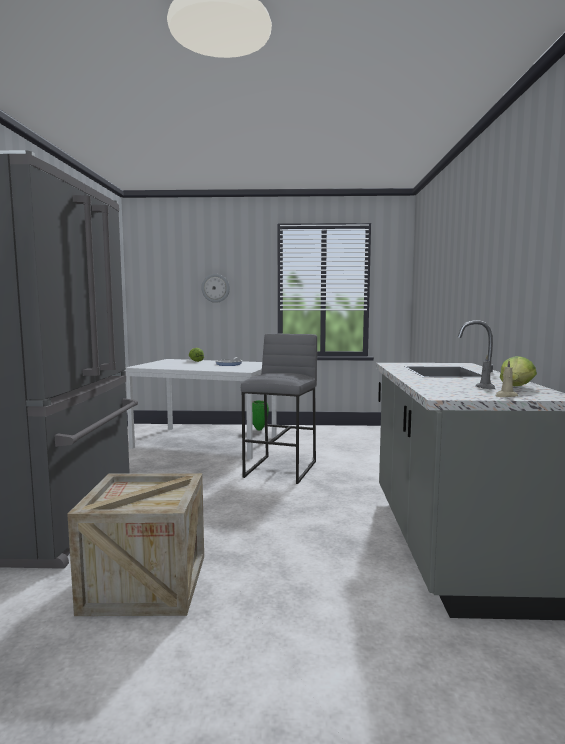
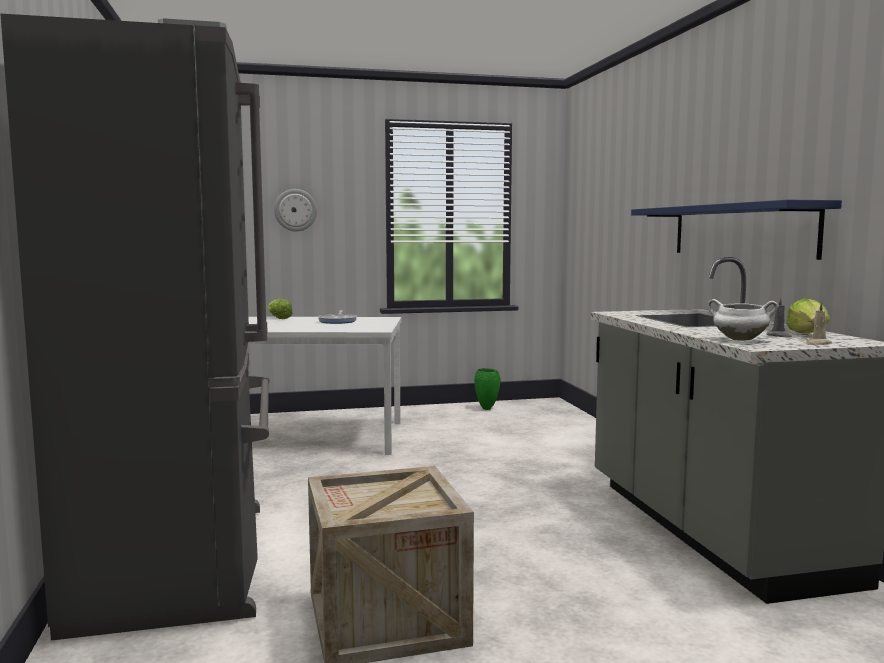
camera: 15 degrees left, 0 degrees up
(259, 430) = (368, 415): green vase -> green vase (487, 409)
(281, 469) = (443, 463): grey stool -> none
(441, 389) = (739, 339): none -> white cooking pot
(498, 299) = (740, 230): none -> blue shelf

